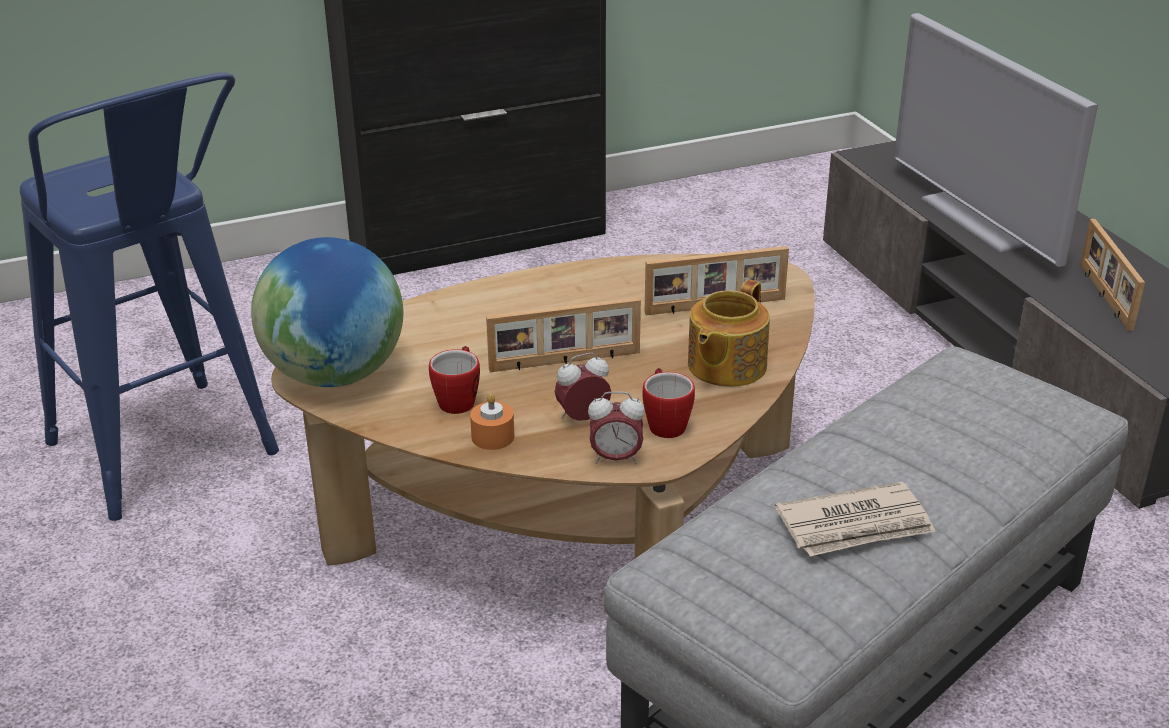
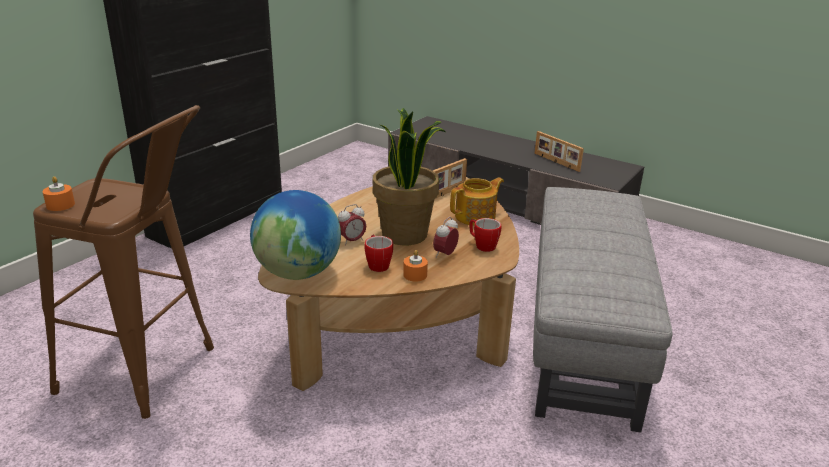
camera: 35 degrees left, 5 degrees down
(54, 182) = (60, 205): none -> orange candle
(172, 460) = (150, 374): blue stool -> brown stool
(565, 362) = (405, 235): picture frame -> potted plant
(616, 458) = (481, 266): alarm clock -> alarm clock (352, 241)
(725, 366) = (476, 217): teapot -> teapot turned 120 degrees counterclockwise
(856, 525) = (613, 257): newspaper -> none
(978, 220) = (478, 146): television -> none

